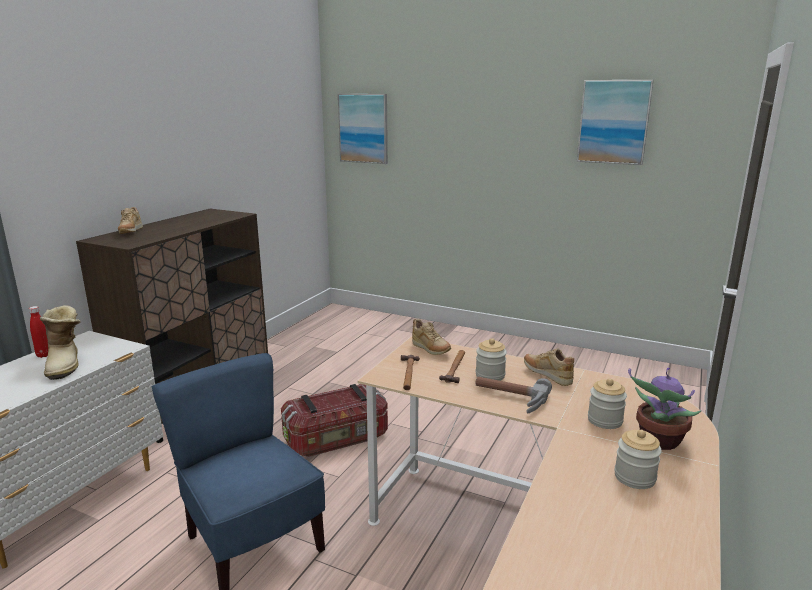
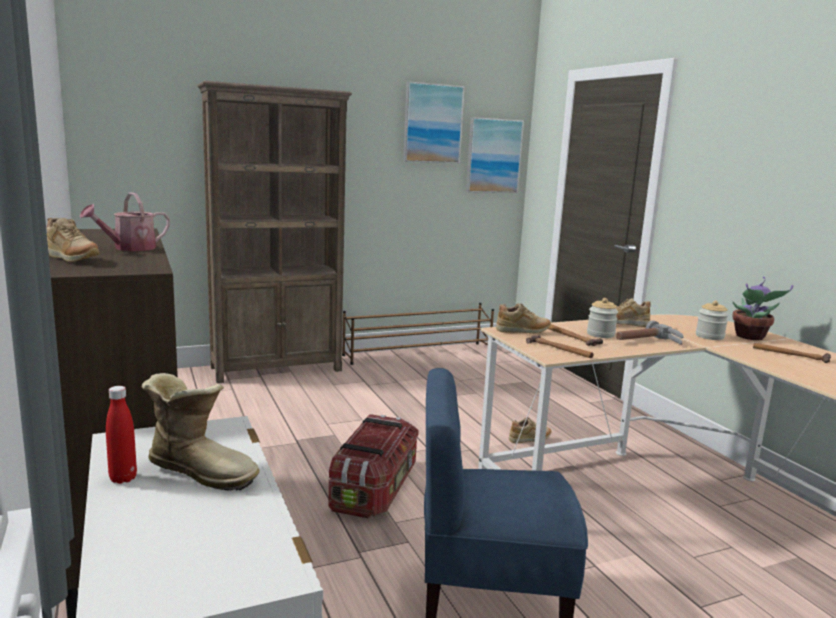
camera: 50 degrees left, 5 degrees down
(180, 228) = (129, 248): none -> watering can
(363, 128) = (139, 123): picture -> picture (493, 156)
(439, 332) = (277, 369): none -> brown bookcase
(514, 464) = (530, 440): none -> beige shoe
(574, 354) = (419, 353): none -> brown shoe rack
(634, 477) = (790, 354): jar -> hammer

